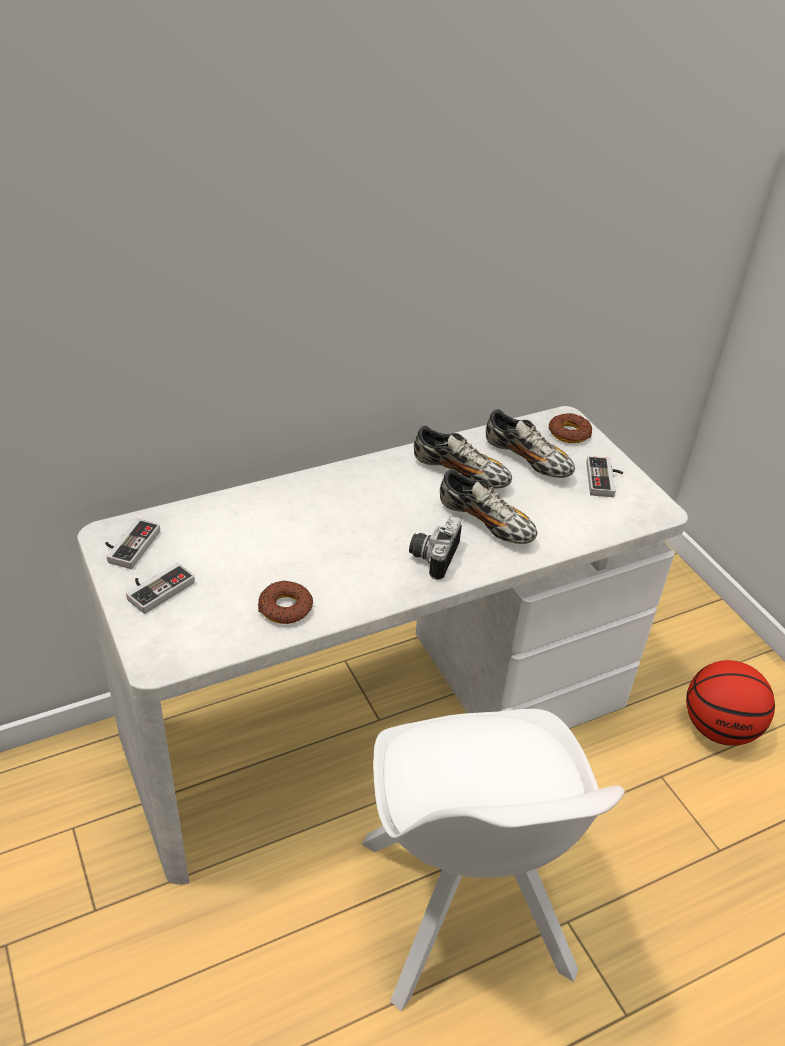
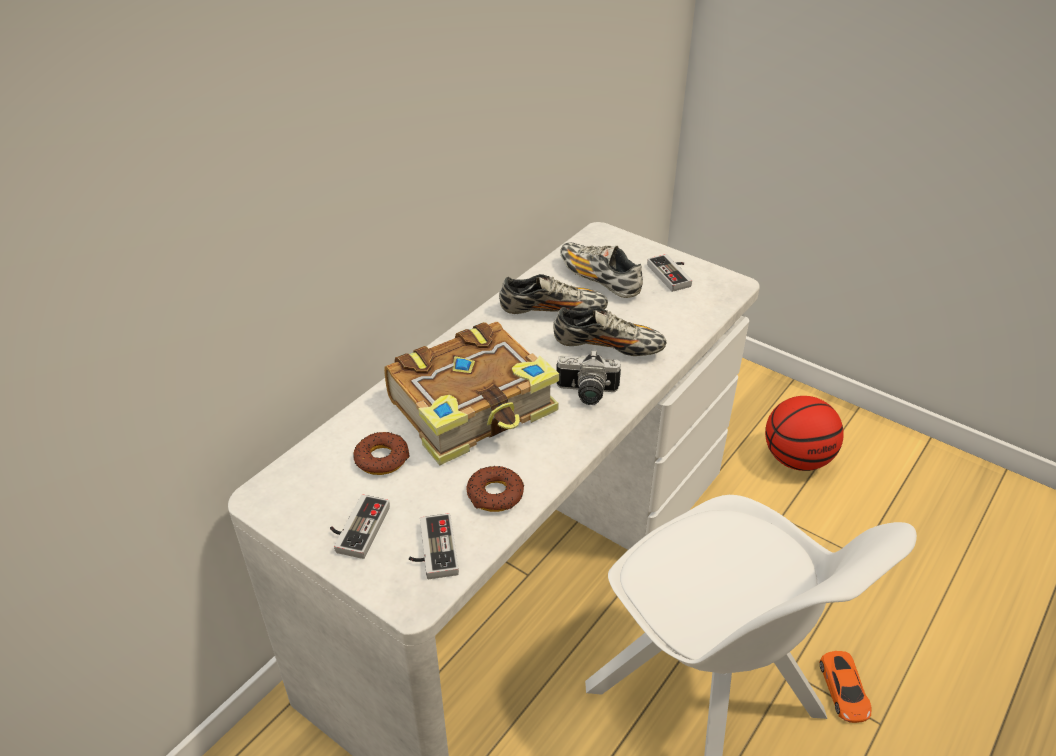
camera: 25 degrees left, 0 degrees up
(128, 545) = (293, 498): game controller -> game controller (431, 550)
(325, 530) = (474, 407): none -> book
(432, 556) = (586, 394): camera -> camera turned 75 degrees counterclockwise
(527, 460) = (599, 280): shoe -> shoe turned 150 degrees counterclockwise
(569, 433) = (614, 245): donut -> donut (382, 458)
(610, 965) = (844, 690): none -> orange toy car

